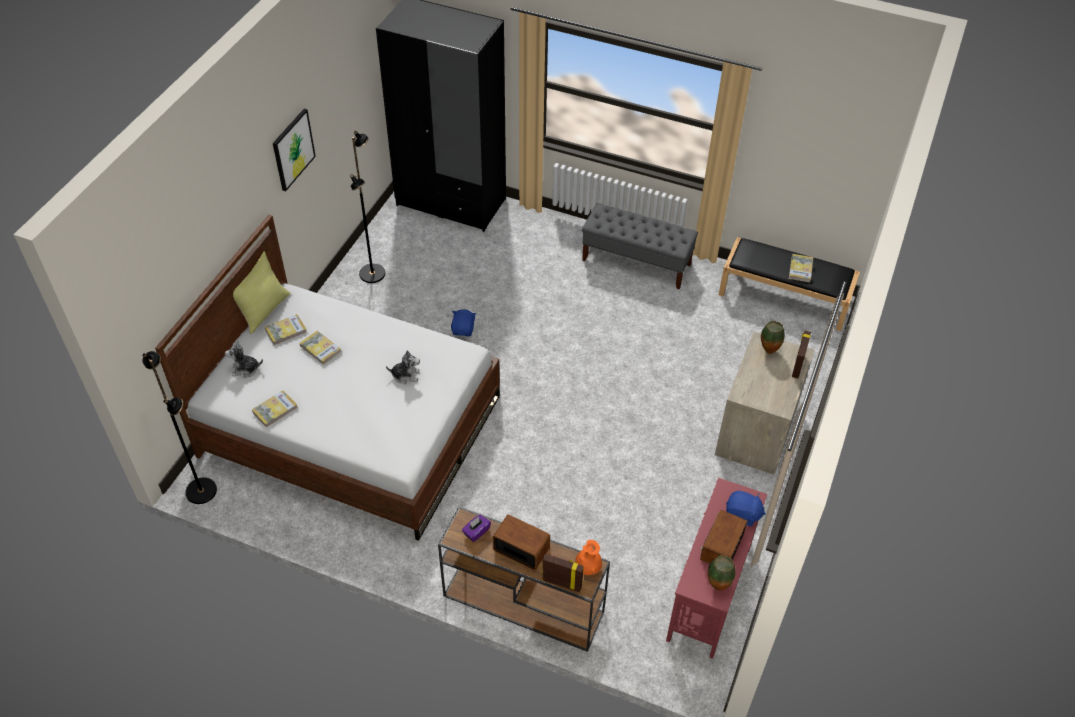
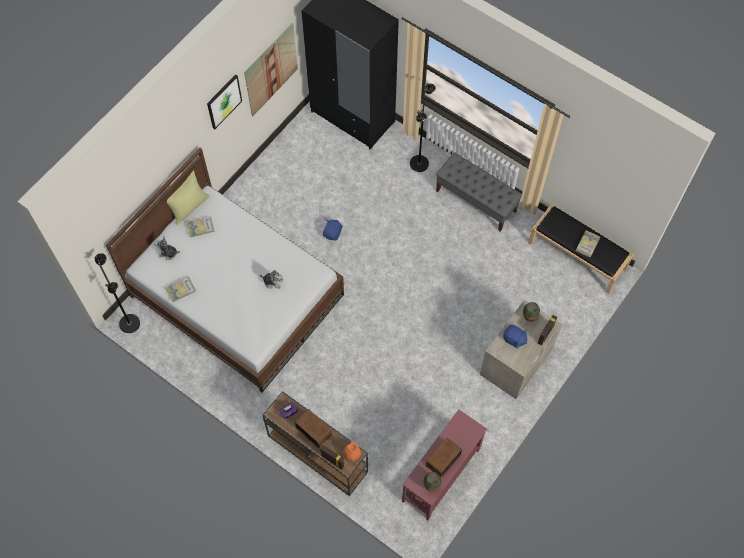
camera: 15 degrees right, 15 degrees up
(320, 349) = (220, 247): book -> none
(345, 122) = (271, 70): none -> picture
(373, 274) = (280, 171): black floor lamp -> black floor lamp (419, 163)
(742, 515) = (465, 440): blue plush toy -> blue plush toy (514, 339)

